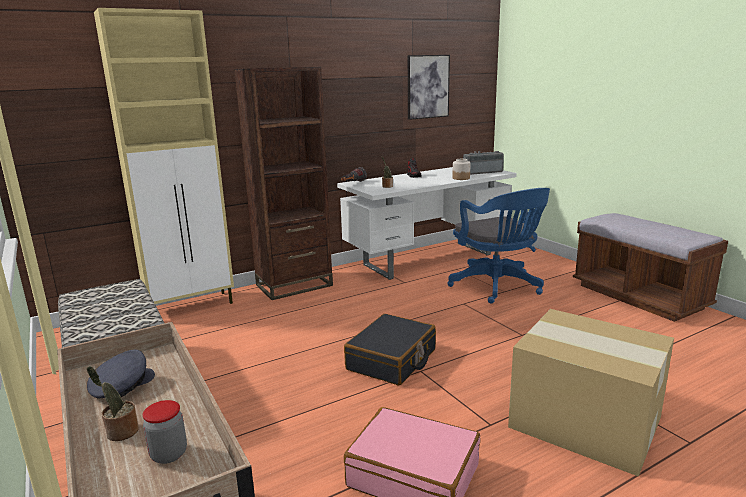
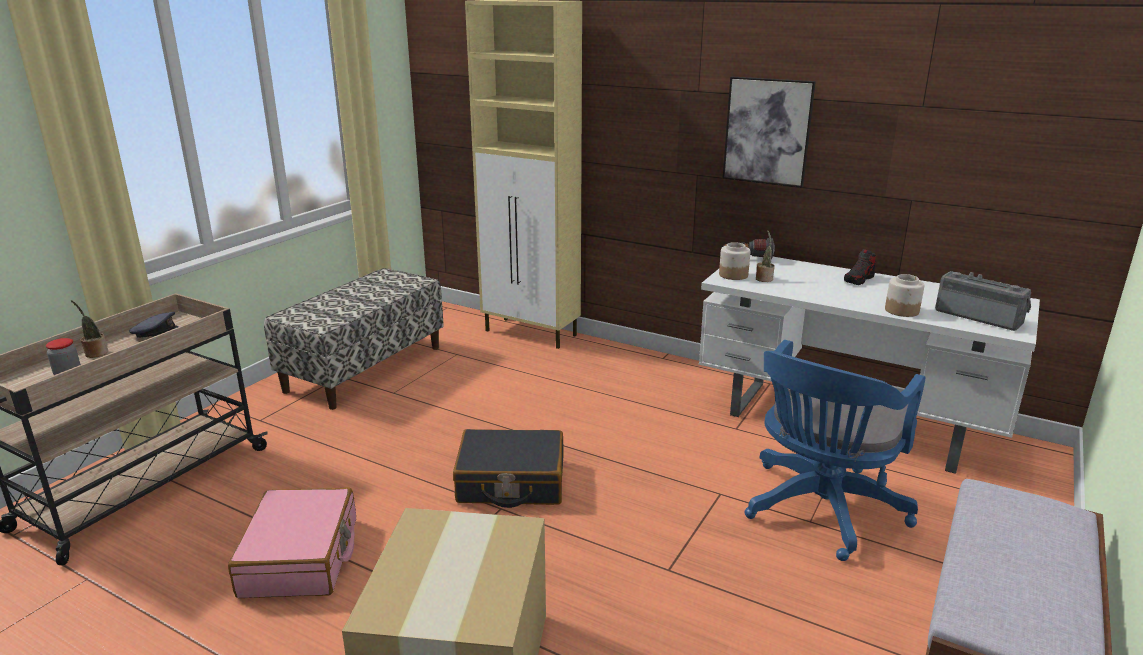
camera: 60 degrees right, 5 degrees up
(294, 285) = (638, 363): brown bookcase -> none
(372, 189) = (733, 275): none -> jar
(428, 87) = (953, 130): picture -> picture (767, 131)

